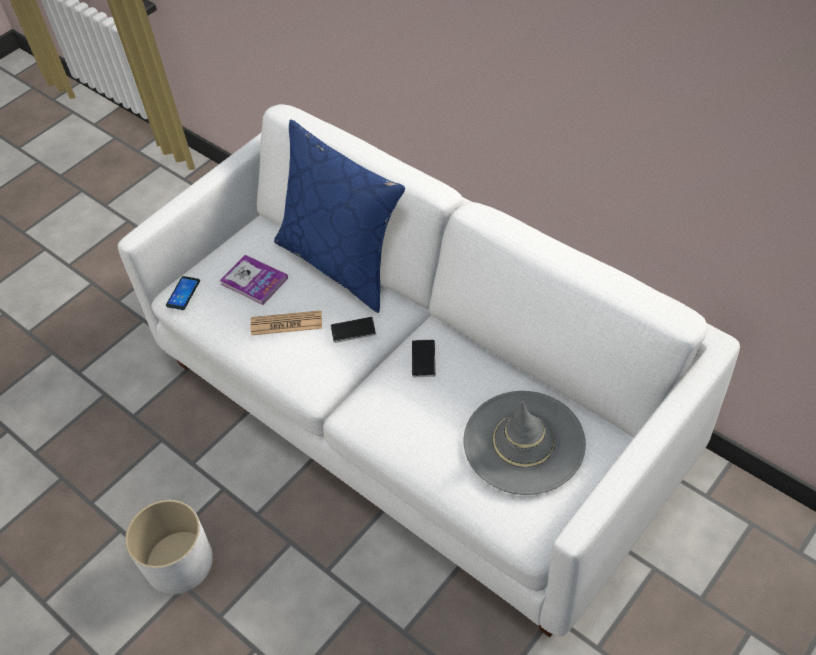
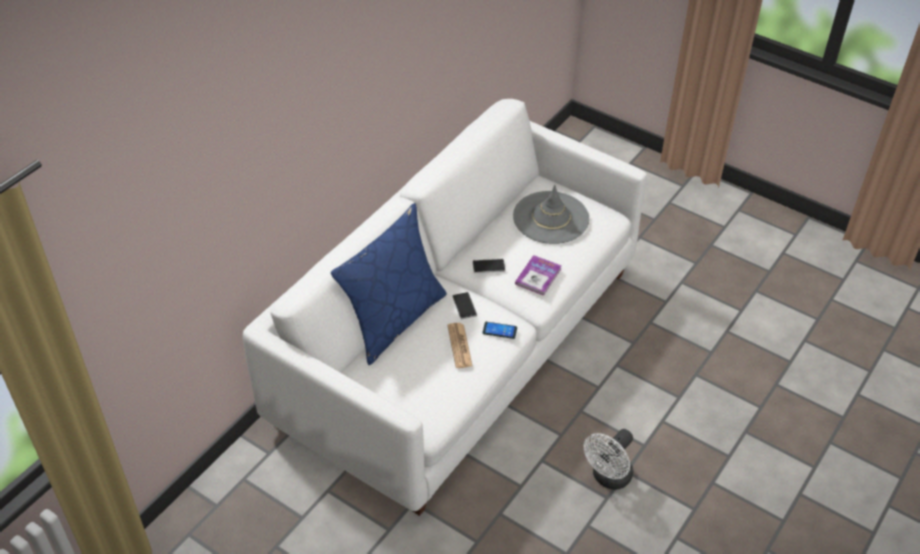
camera: 100 degrees left, 5 degrees down
(179, 563) = (608, 478): white planter -> white fan
(183, 293) = (428, 420): phone -> phone (499, 330)
(254, 281) = (415, 372): book -> book (538, 276)

